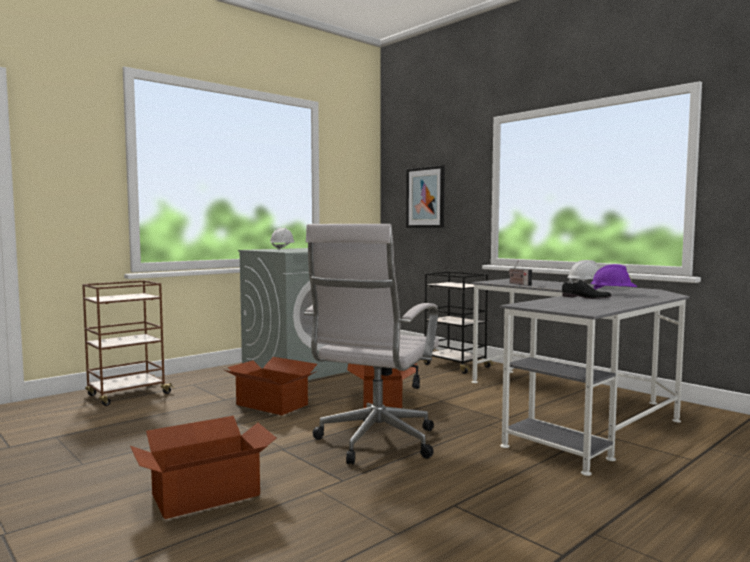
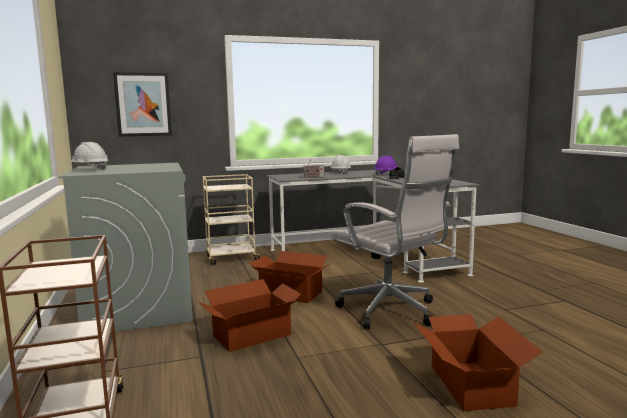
camera: 65 degrees left, 5 degrees up
(455, 365) = (231, 258): black cart -> beige cart

